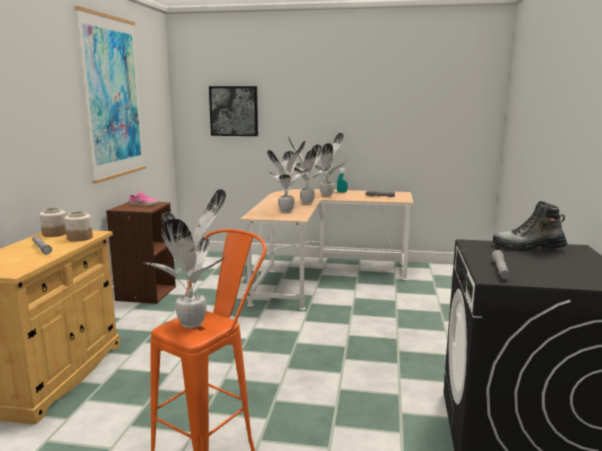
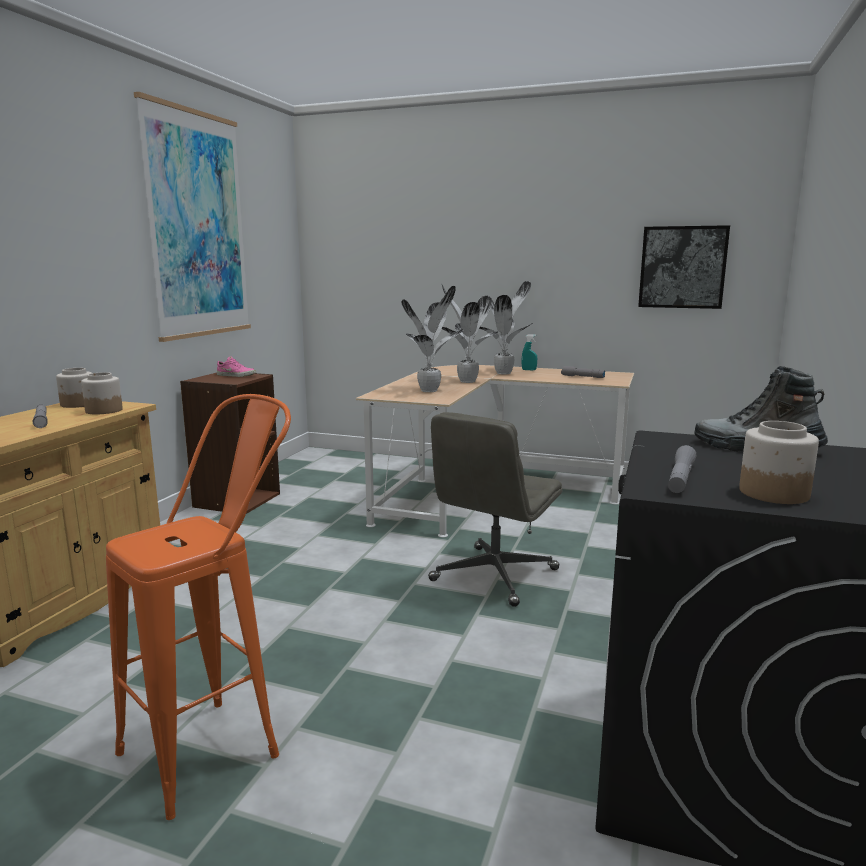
camera: 10 degrees right, 0 degrees up
(194, 323) = (178, 535): potted plant -> none
(234, 111) = (381, 251): picture -> picture (682, 267)
(345, 333) = (494, 576): none -> grey office chair
(552, 276) = (772, 493): none -> jar

